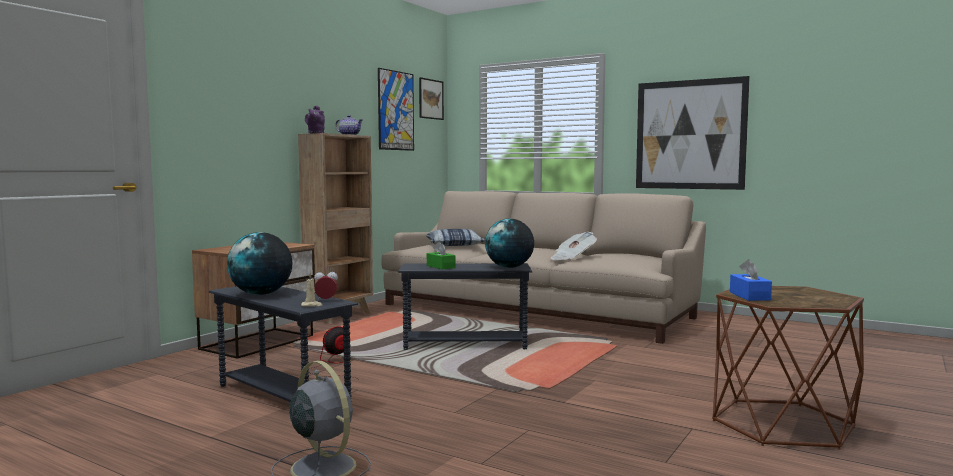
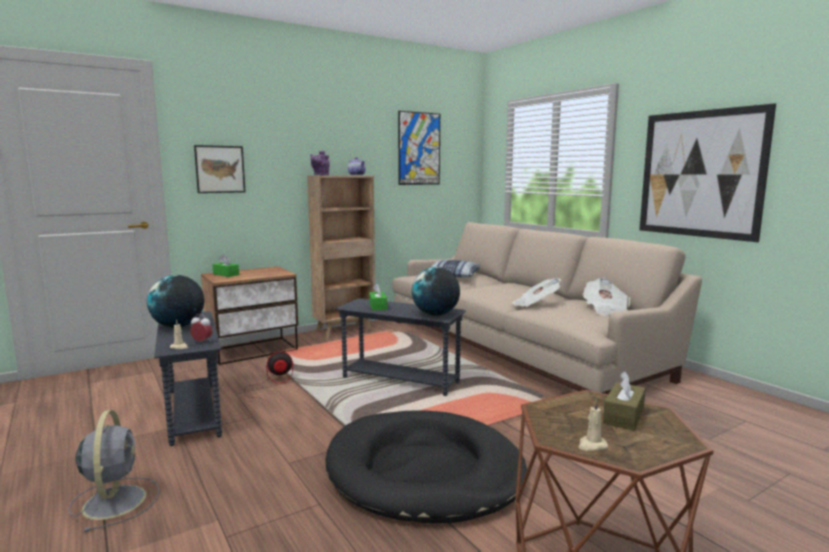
camera: 25 degrees right, 5 degrees up
(229, 249) = (226, 274): none -> green tissue box
(430, 99) = (462, 135): picture -> picture (220, 169)
(584, 396) = (424, 471): none -> black dog bed
(637, 256) = (605, 309): none -> newspaper
(749, 296) = (552, 416): blue tissue box -> none
(789, 291) = (623, 416): none -> brown tissue box
(800, 303) = (591, 445): none -> beige candle

